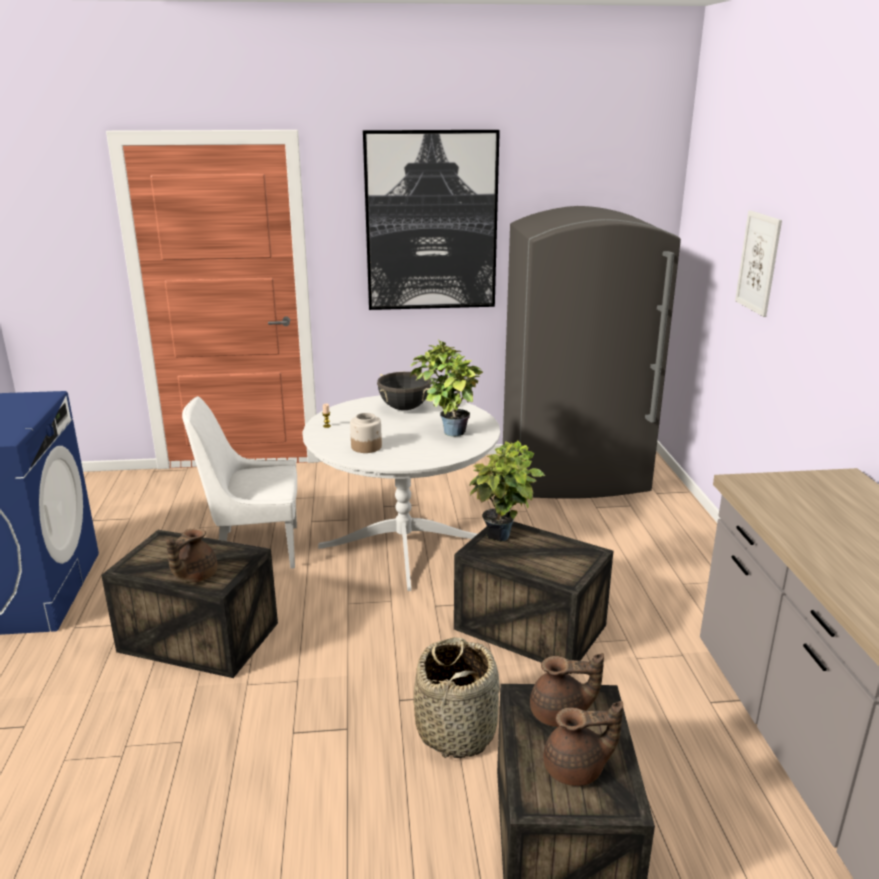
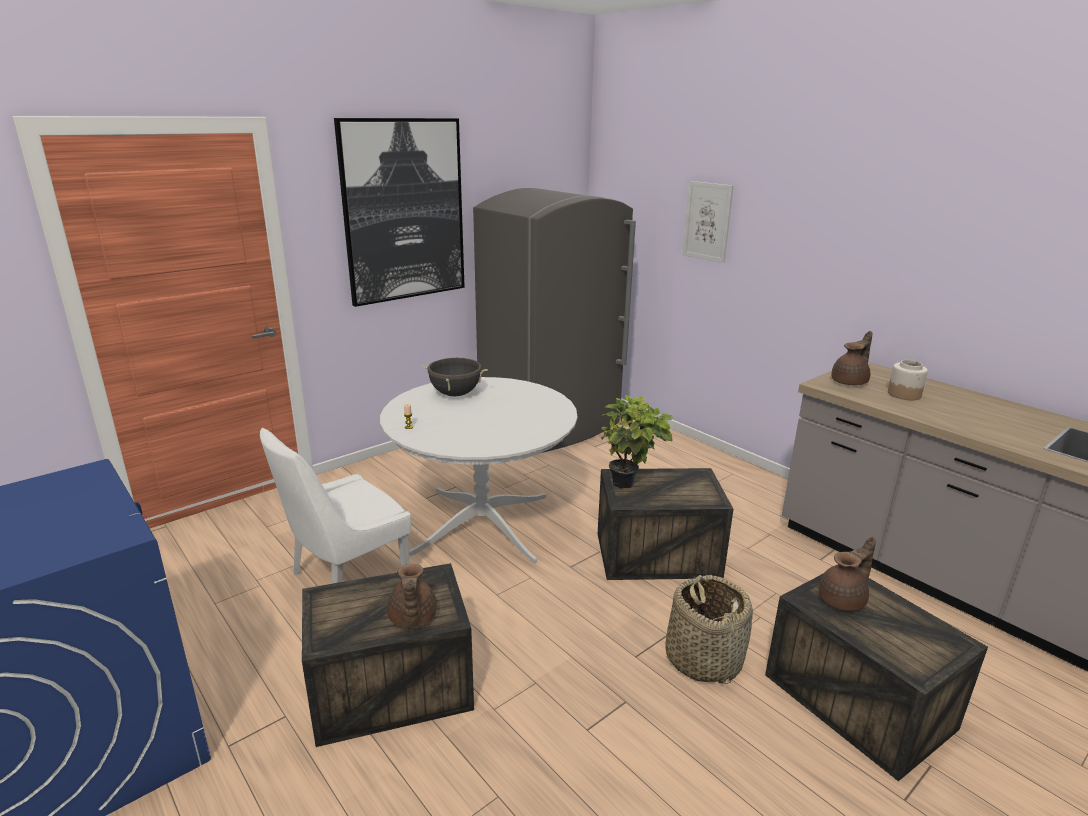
camera: 35 degrees left, 0 degrees up
(366, 447) = (476, 436): jar -> jar (904, 394)
(447, 432) = (525, 405): potted plant -> none
(576, 769) = (904, 633): brown teapot -> brown teapot (850, 382)

